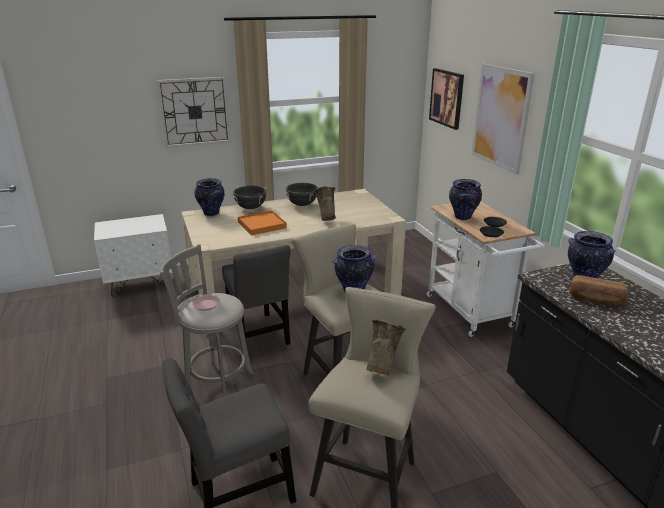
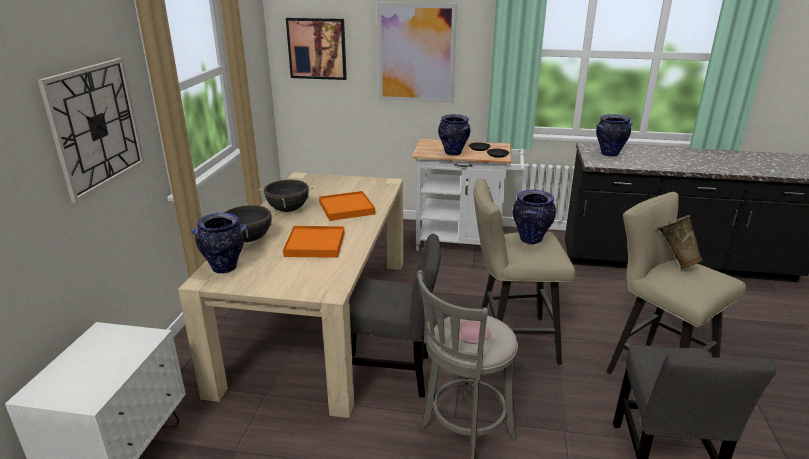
camera: 60 degrees left, 0 degrees up
(325, 218) = (347, 208): beige vase -> orange tray
(596, 300) = (641, 160): bread -> none

